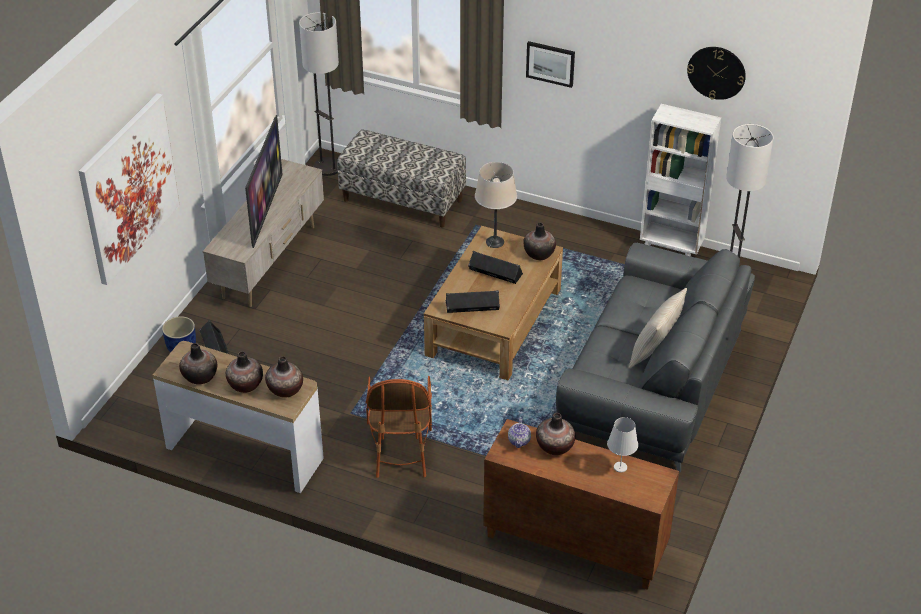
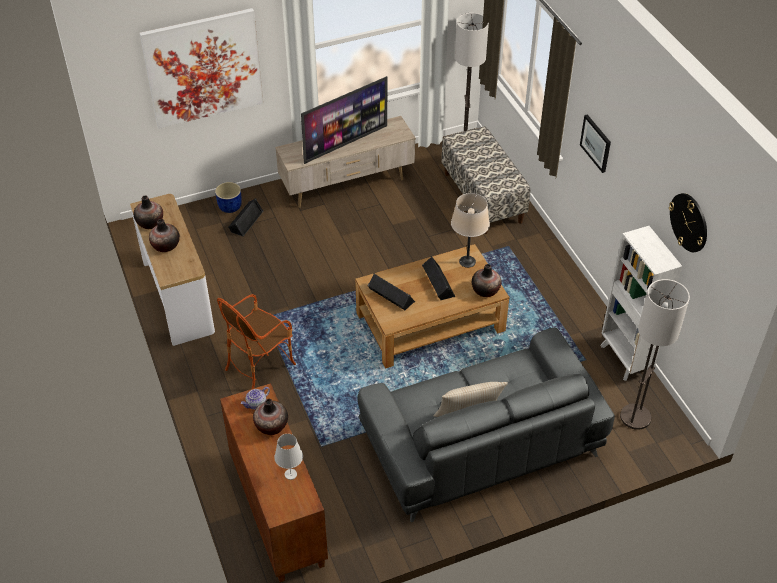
camera: 45 degrees right, 5 degrees up
(285, 389) = (181, 265): vase -> none

